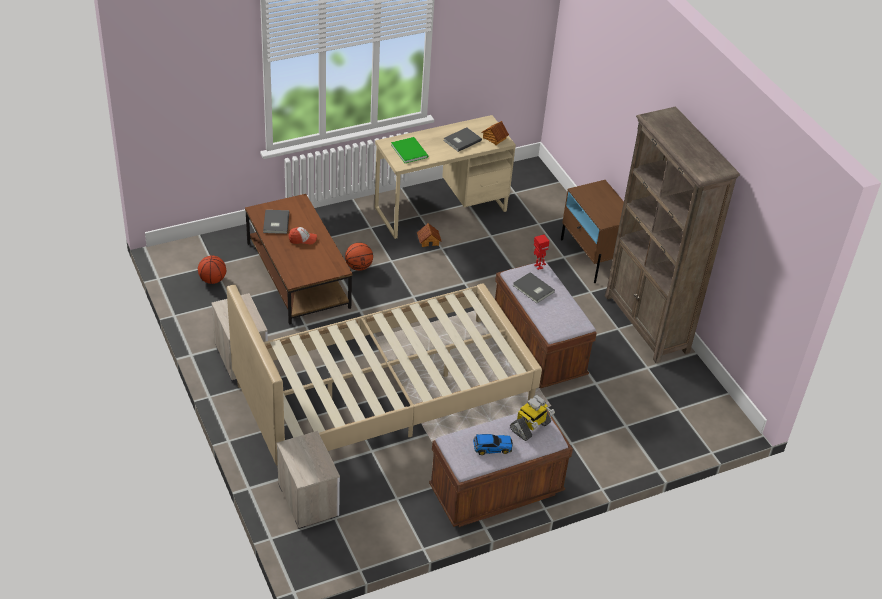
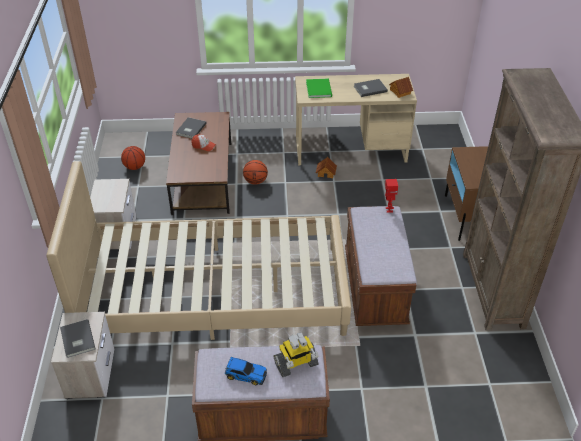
camera: 25 degrees right, 0 degrees up
(533, 289) = (372, 229): grey book -> grey book (77, 340)

